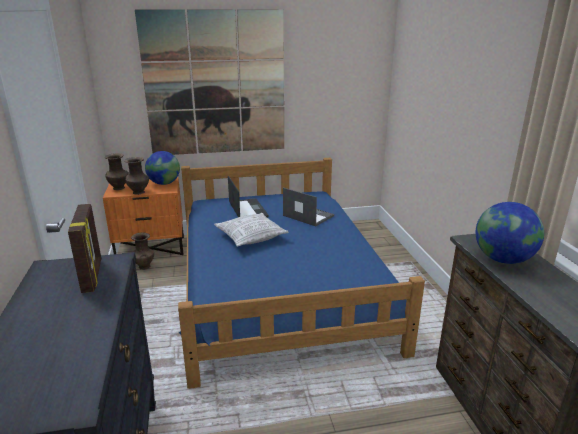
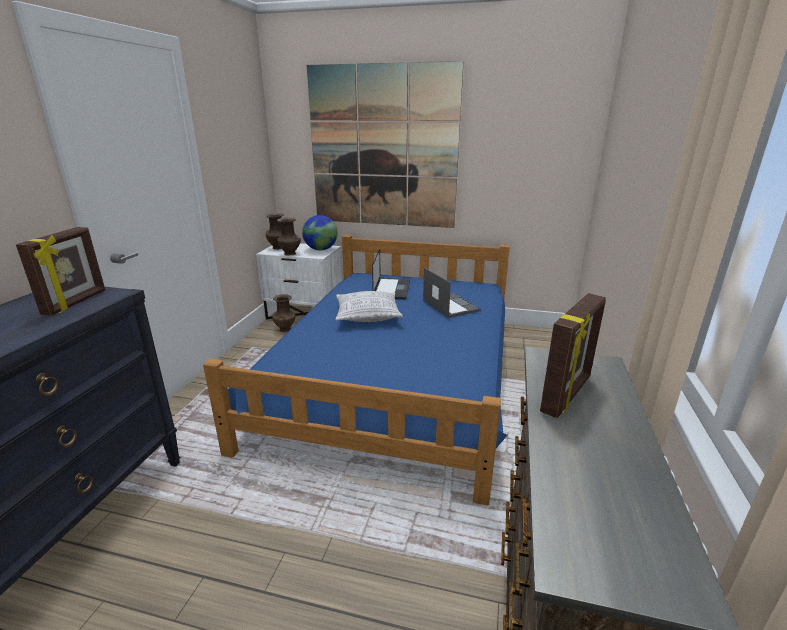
camera: 25 degrees right, 0 degrees up
(151, 248) = (305, 314): orange nightstand -> white nightstand
(503, 259) = (567, 395): globe -> picture frame

